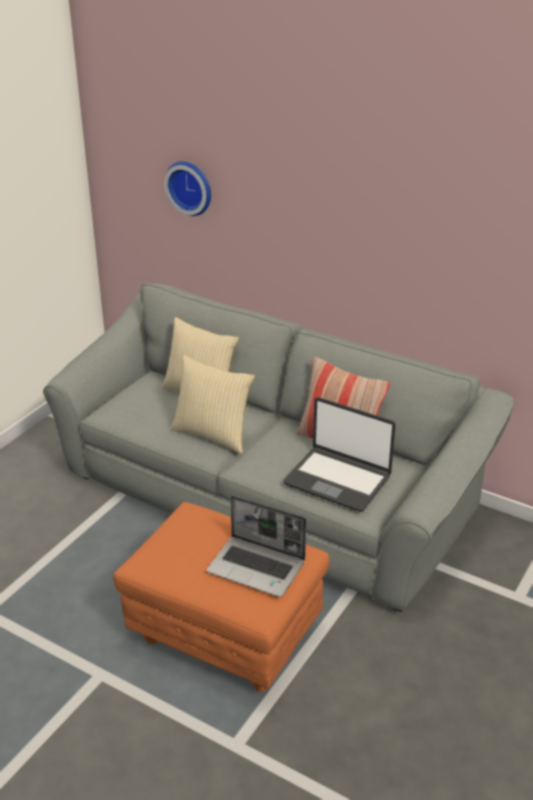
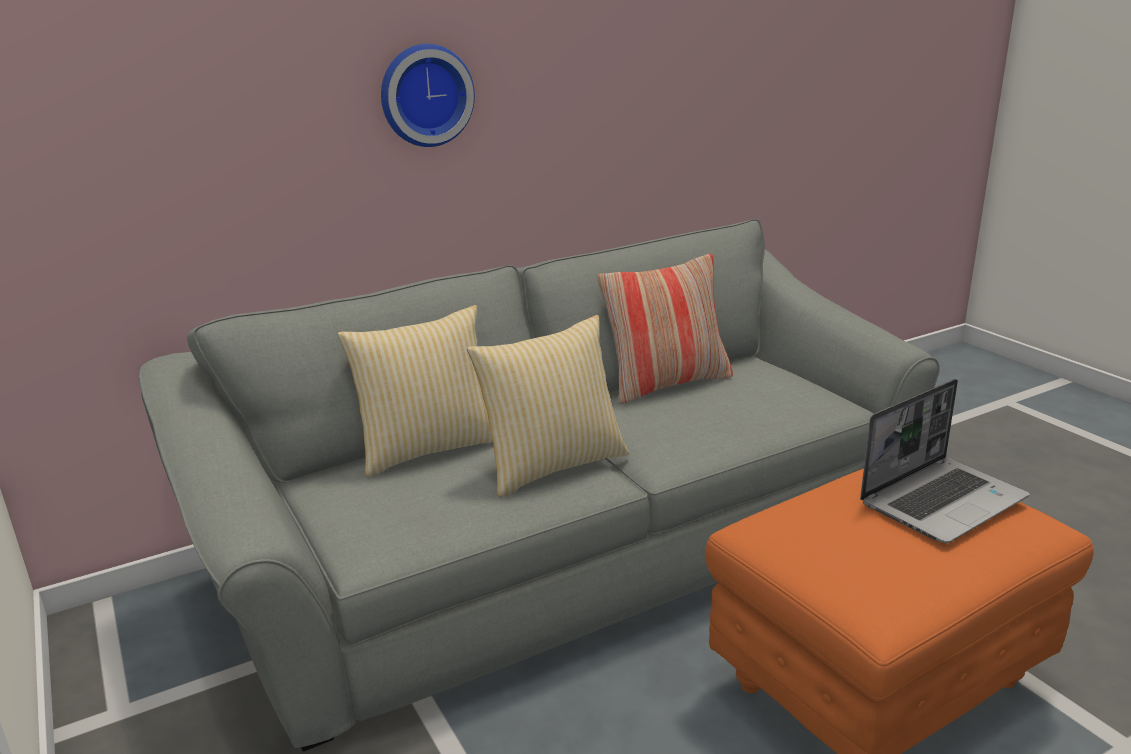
camera: 60 degrees left, 10 degrees down
(190, 187) = (210, 111): wall clock -> wall clock (425, 95)
(338, 480) = (754, 403): laptop -> none

